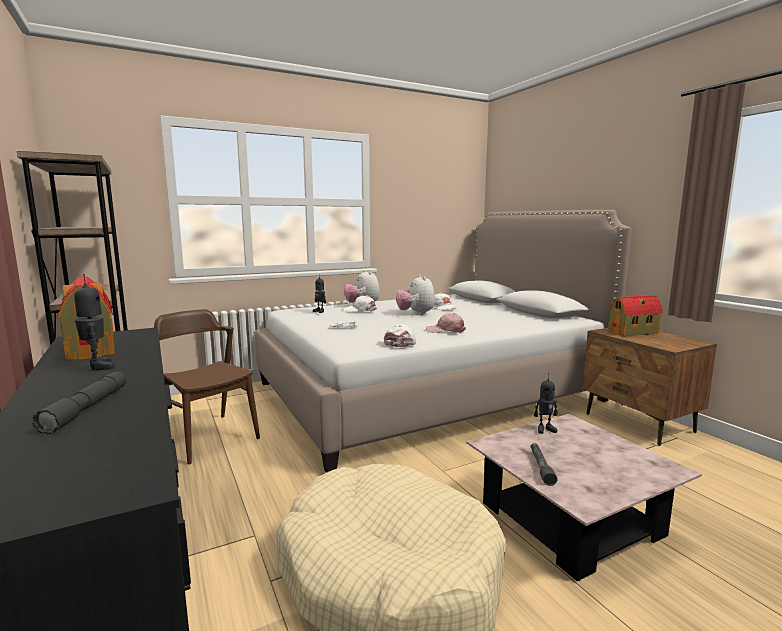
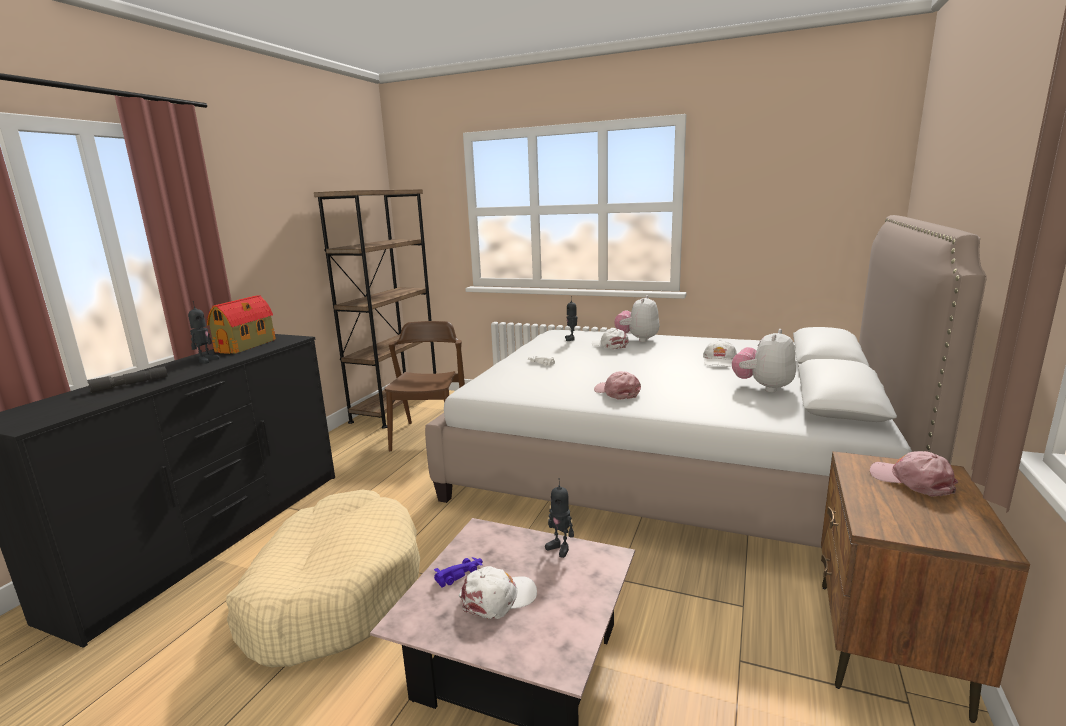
camera: 50 degrees right, 5 degrees up
(401, 342) = (533, 393): white cap -> white cap (498, 598)
(416, 314) = (656, 363): plush toy -> plush toy (763, 387)
(541, 467) = (460, 574): grey flashlight -> purple toy car
(634, 332) = (912, 481): toy house -> pink cap

